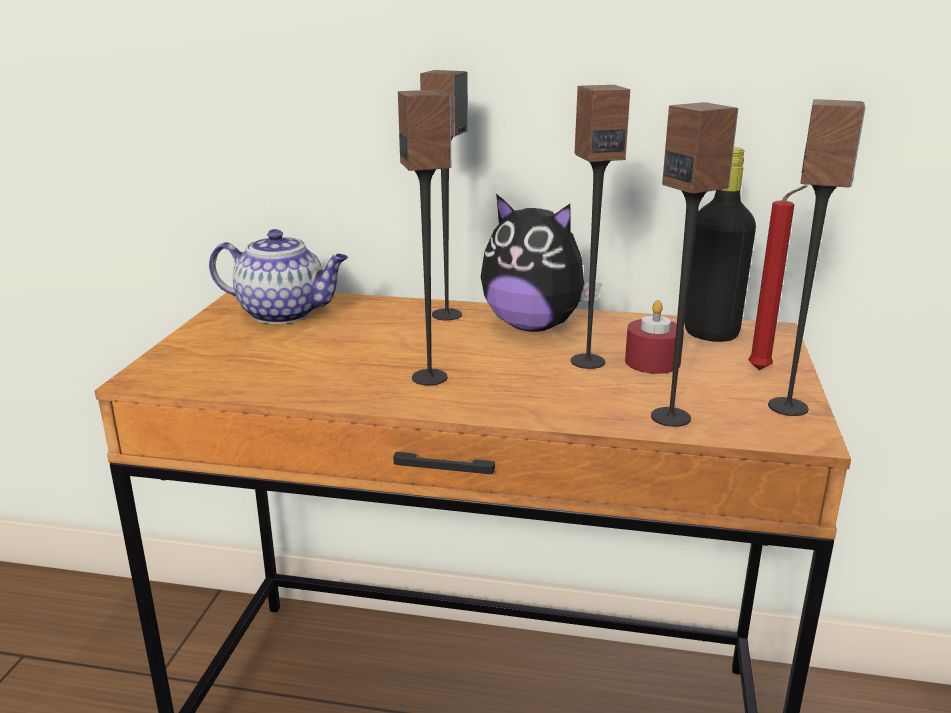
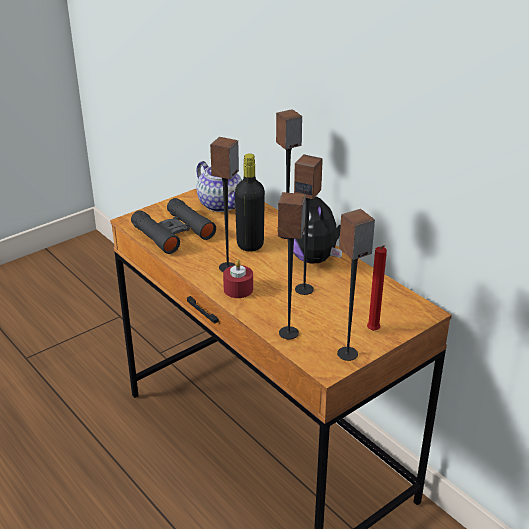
camera: 40 degrees right, 10 degrees up
(255, 367) = (173, 232): none -> black binoculars
(652, 362) = (332, 303): red candle -> red candle (238, 289)
(711, 333) = (391, 300): black bottle -> black bottle (250, 244)

